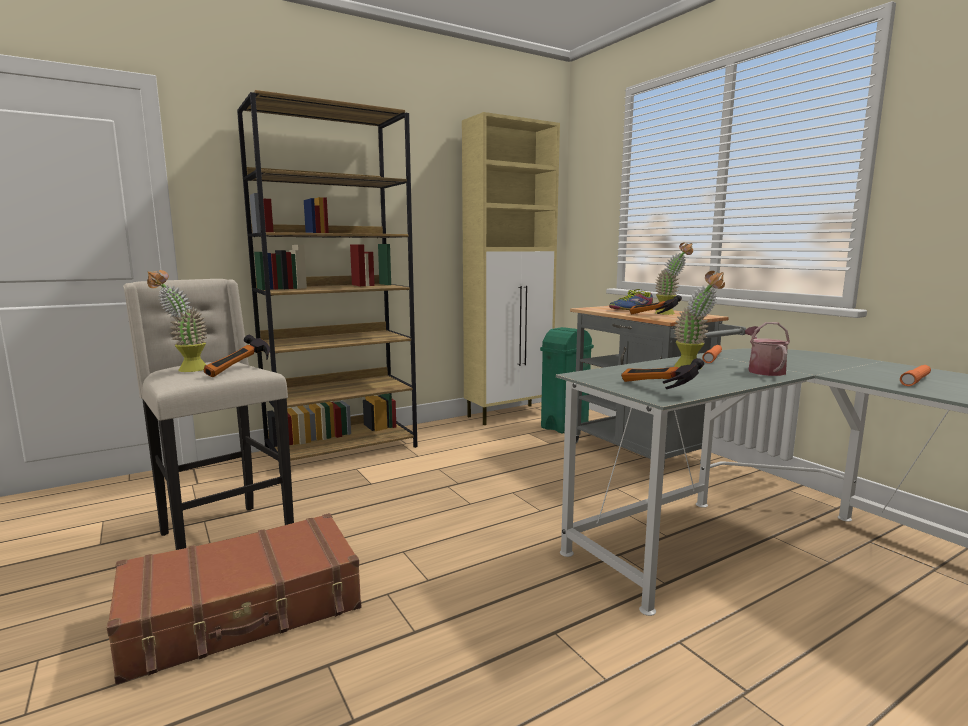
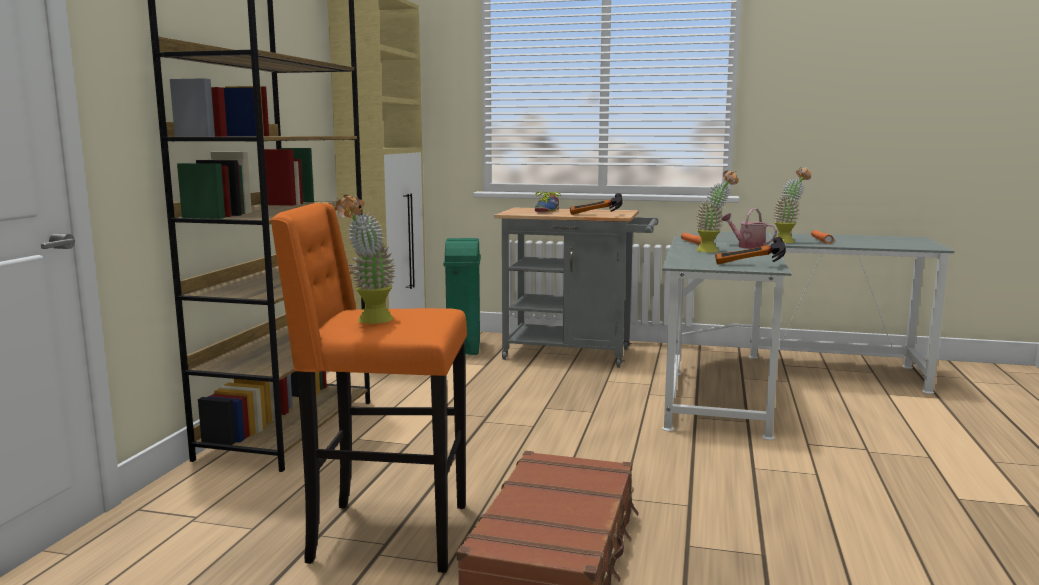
camera: 45 degrees left, 0 degrees up
(222, 538) = (385, 535): beige stool -> orange stool
(241, 370) = (426, 310): hammer -> none
(670, 313) = (593, 211): potted plant -> potted plant (788, 241)

